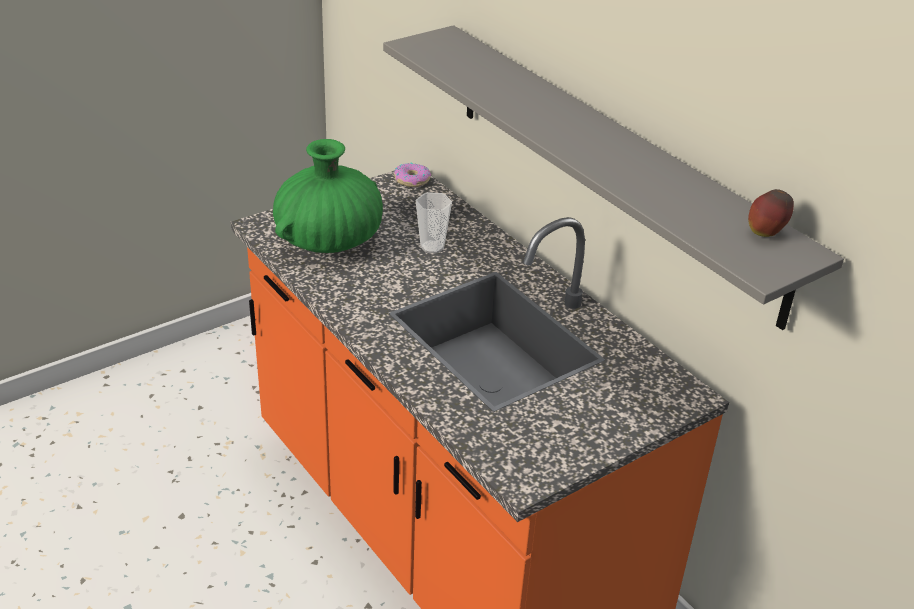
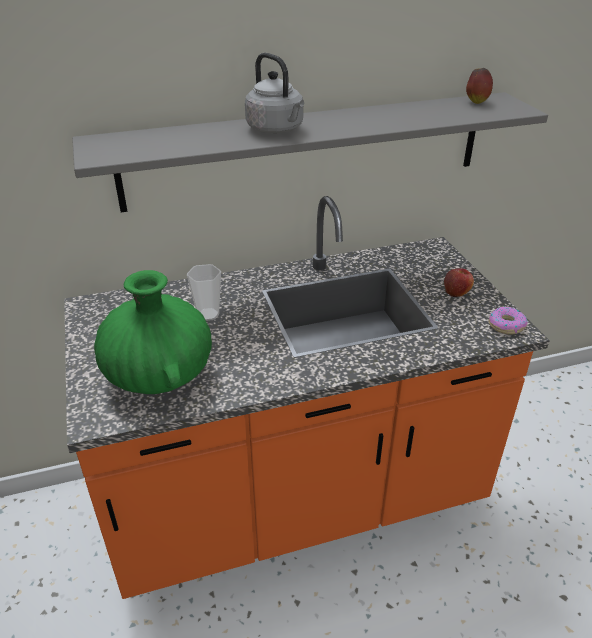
camera: 70 degrees left, 0 degrees up
(412, 180) = (91, 305): donut -> donut (506, 325)
(543, 113) = (277, 130): none -> grey kettle
(584, 422) = (456, 292): none -> apple

